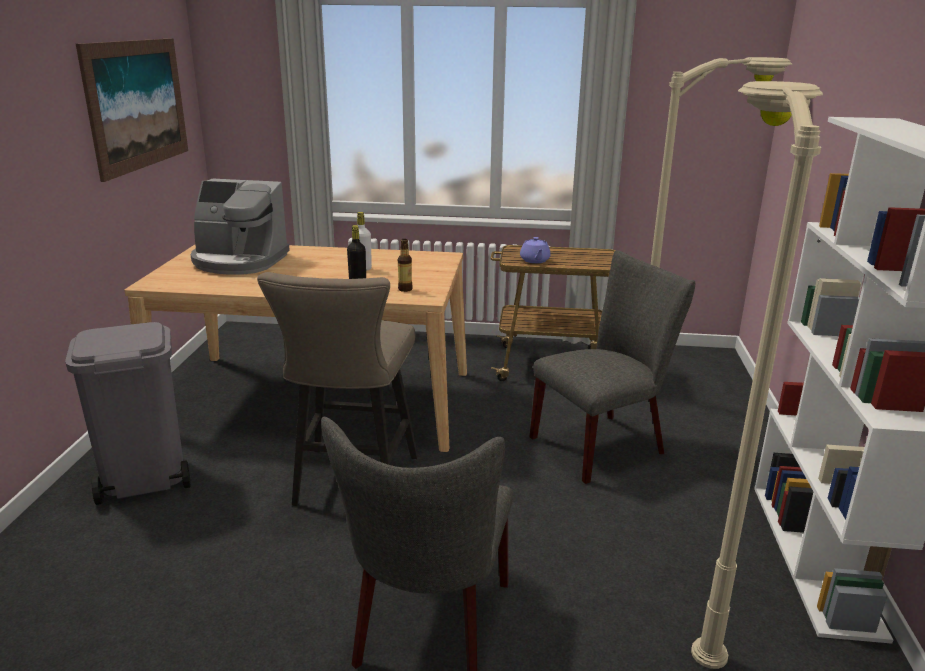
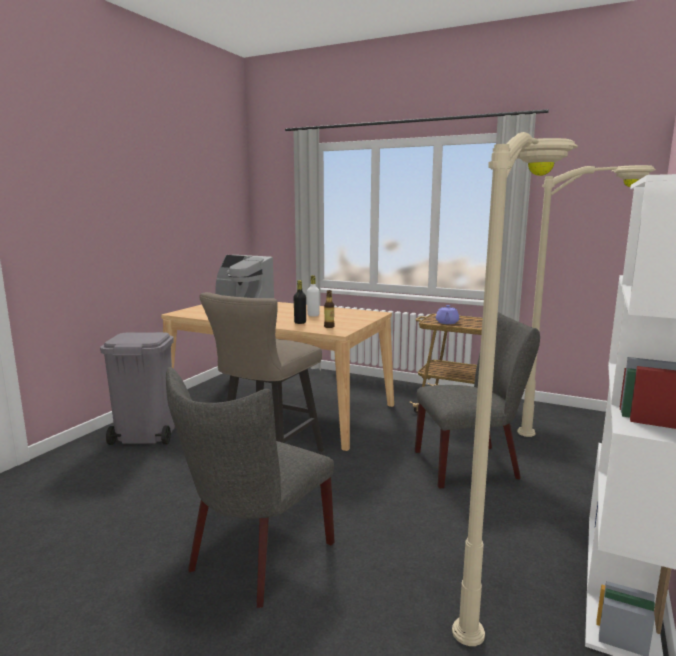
camera: 20 degrees right, 10 degrees down
(138, 104) = (199, 209): picture -> none

